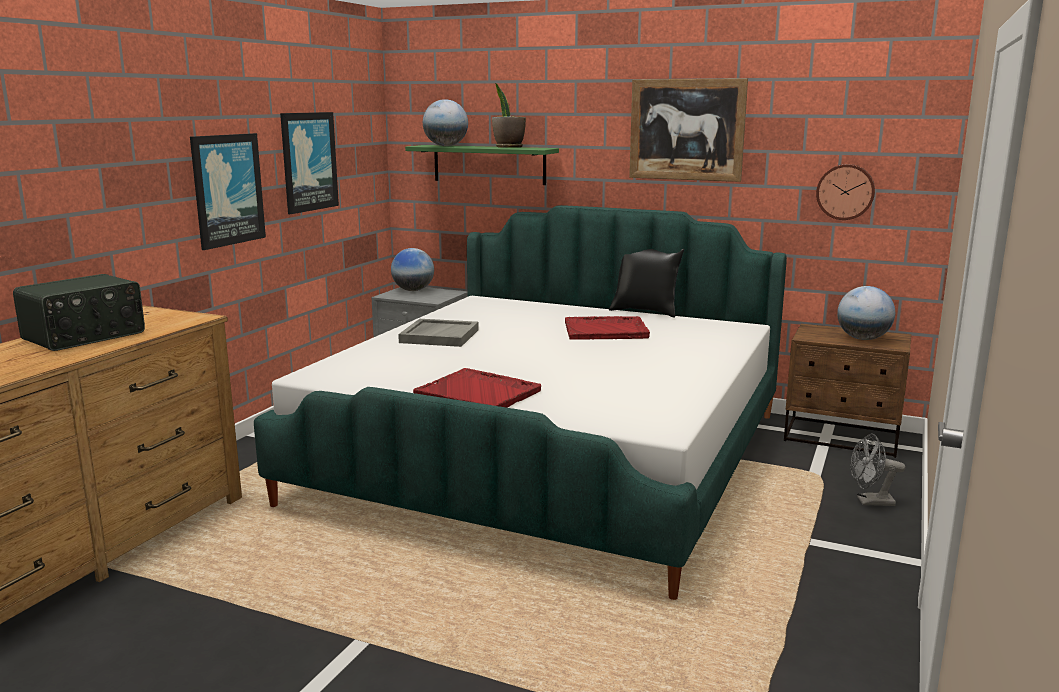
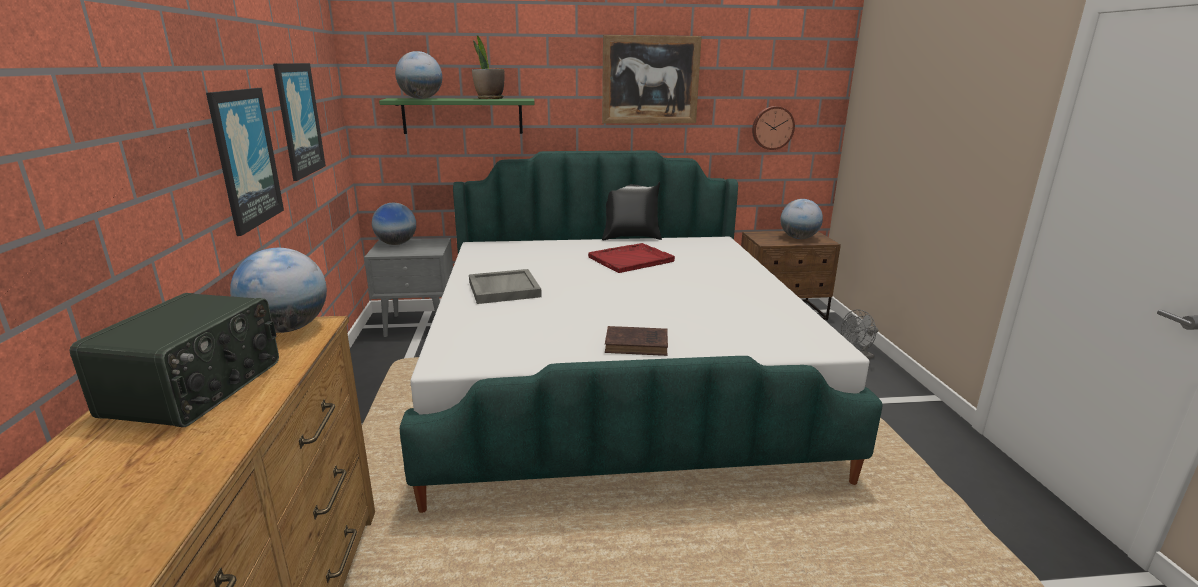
camera: 30 degrees left, 5 degrees up
(179, 317) = (287, 329): none -> globe
(478, 393) = (638, 345): red tray -> brown book

